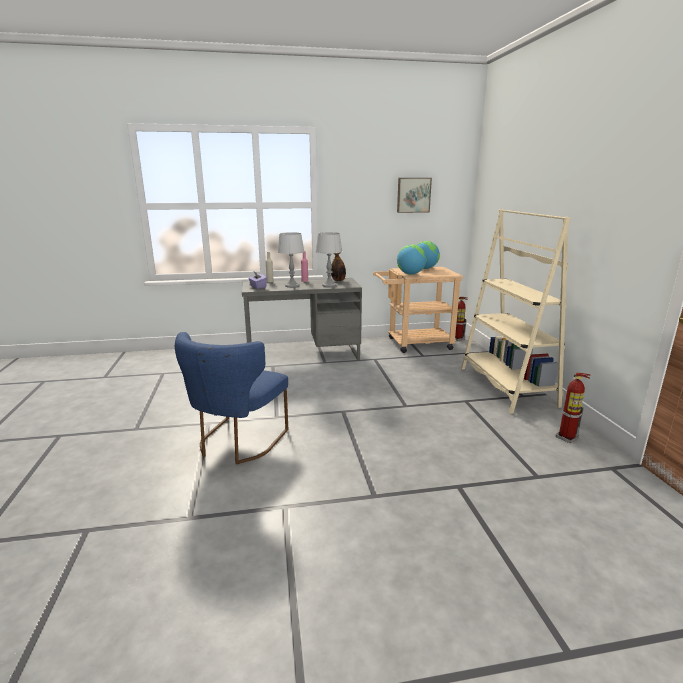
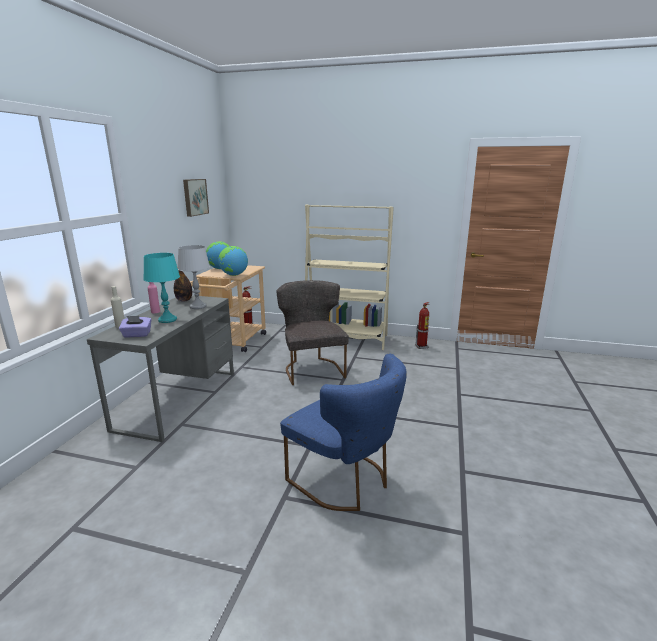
camera: 65 degrees left, 0 degrees up
(292, 286) = (167, 320): grey table lamp -> turquoise table lamp
(409, 386) = (312, 369): none -> grey chair

